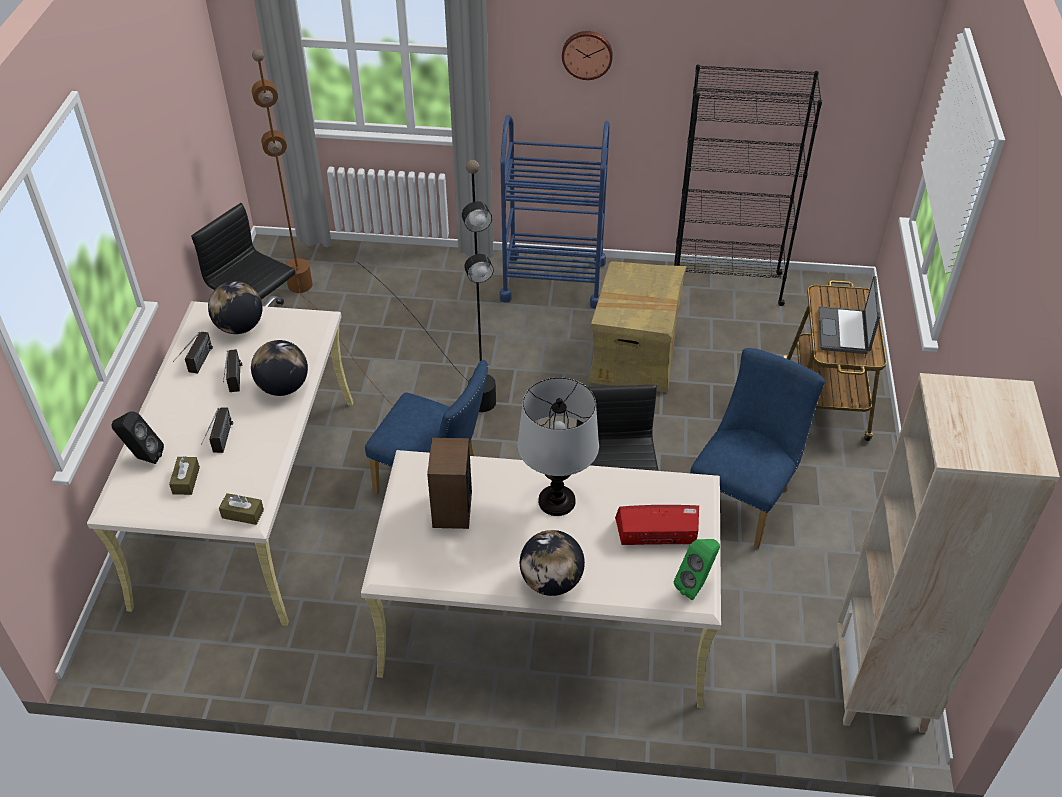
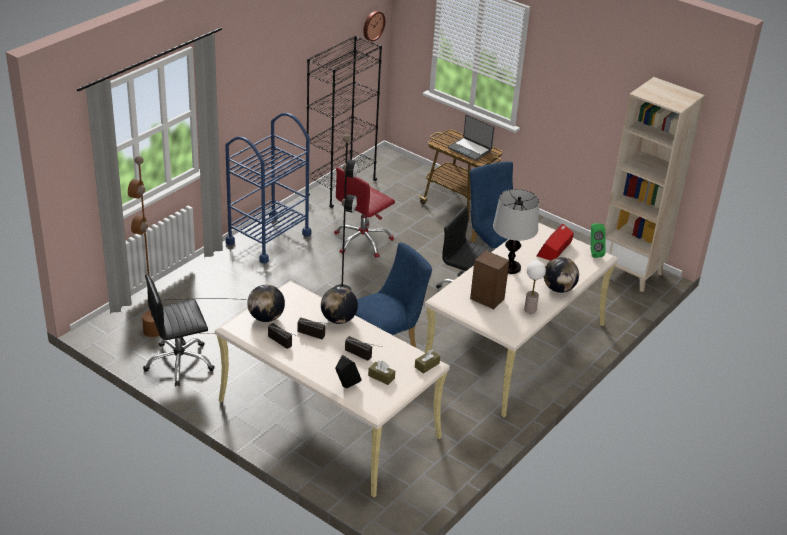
camera: 60 degrees left, 10 degrees down
(466, 570) = (530, 309): none -> table lamp
(587, 54) = (255, 79): wall clock -> wall clock (373, 25)
(633, 358) = (362, 241): cardboard box -> red office chair

